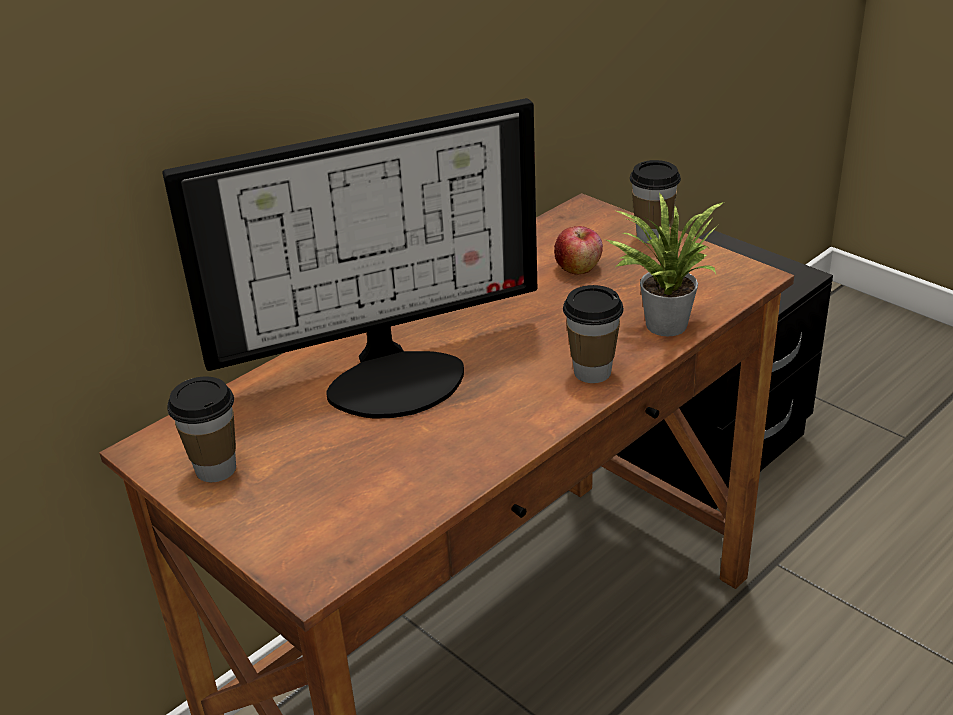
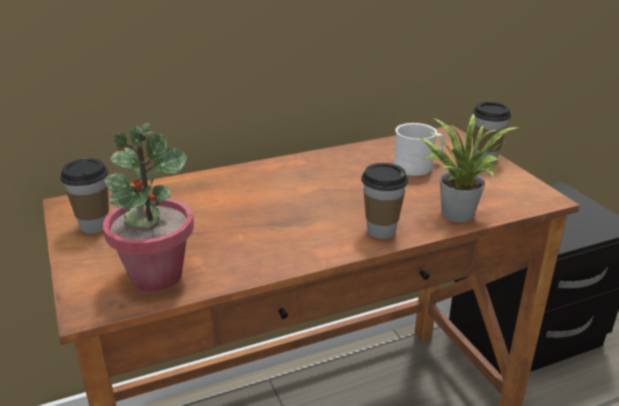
camera: 20 degrees right, 5 degrees down
(360, 510) = (156, 275): none -> potted plant
(394, 375) = (247, 200): monitor -> none
(578, 267) = (418, 166): apple -> white mug

